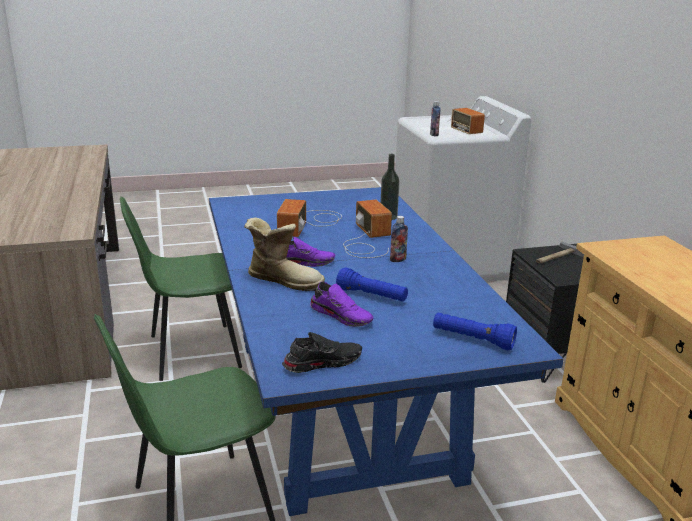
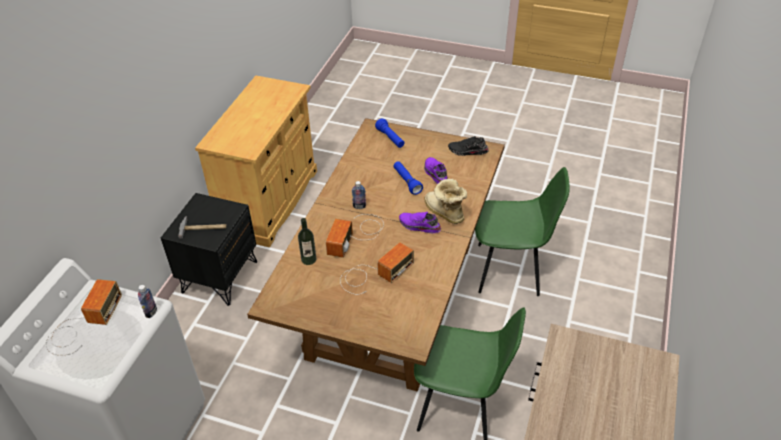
camera: 145 degrees left, 20 degrees up
(341, 405) = (392, 301): blue dining table -> brown dining table

